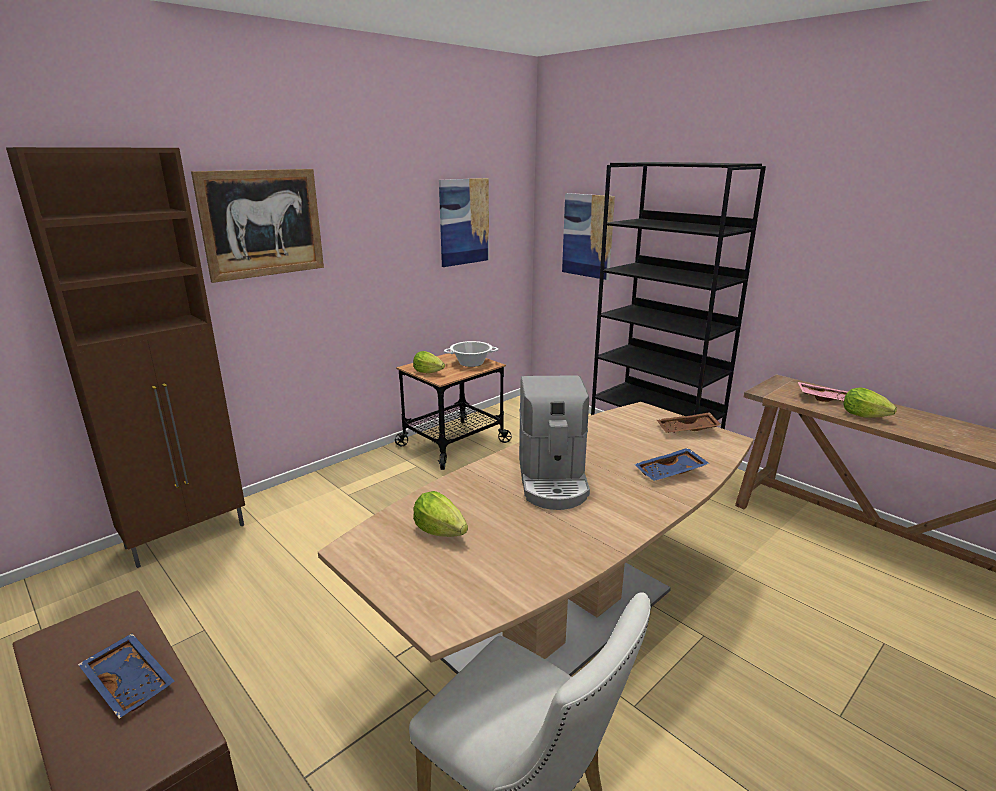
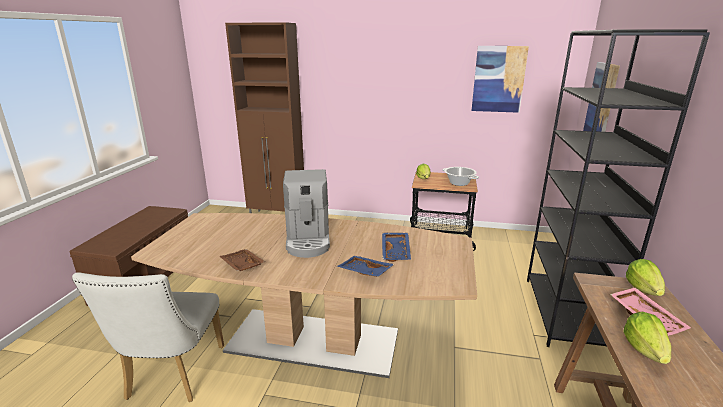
camera: 55 degrees right, 0 degrees up
(131, 681) = (137, 229): blue tray -> blue tray (396, 251)
(262, 223) = (344, 66): picture -> none
(440, 531) = (228, 229): lettuce -> lettuce (643, 289)
(553, 480) = (308, 240): coffee machine -> coffee machine turned 60 degrees counterclockwise
(687, 430) = (446, 264): brown tray -> brown tray (241, 266)

